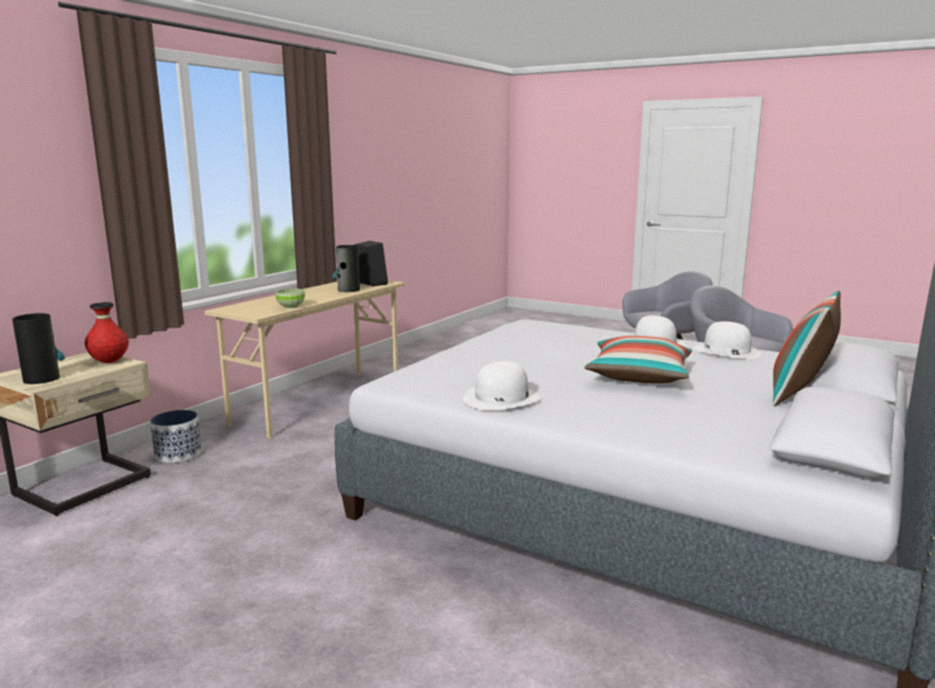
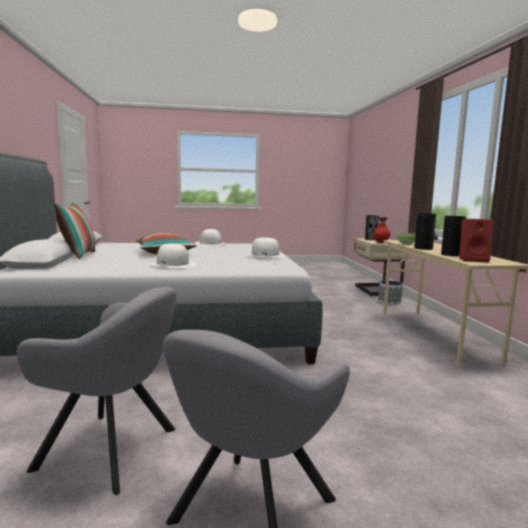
camera: 140 degrees right, 5 degrees down
(318, 299) = (423, 248): none -> vase
(370, 284) = (473, 260): black speaker -> red speaker
(726, 351) = (119, 267): white hat -> white hat (265, 255)

